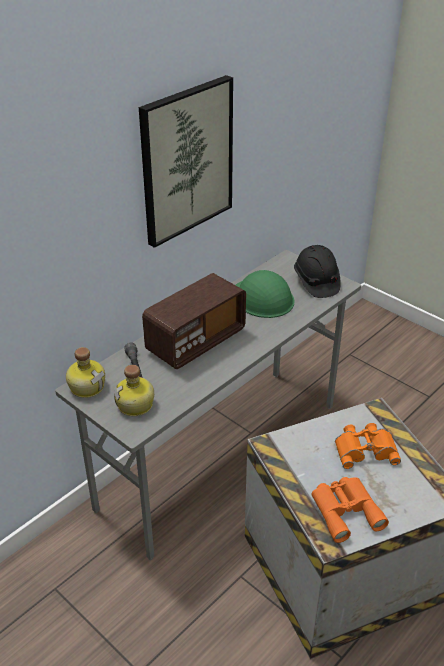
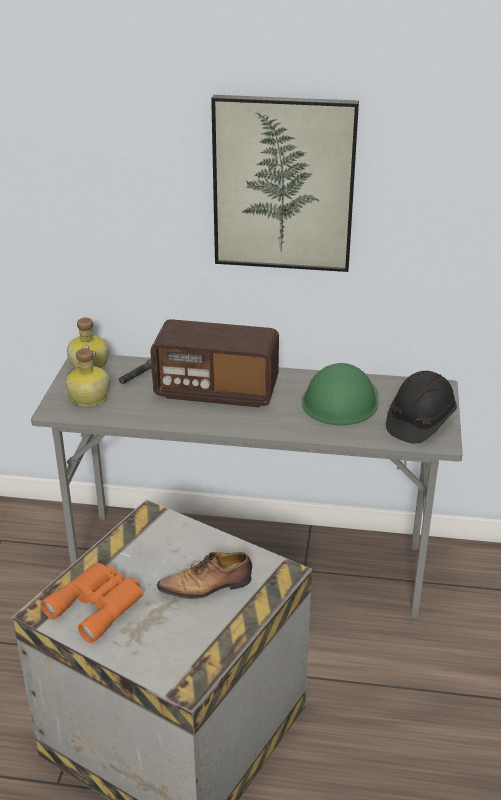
camera: 55 degrees right, 5 degrees down
(365, 449) = (207, 586): orange binoculars -> shoe

